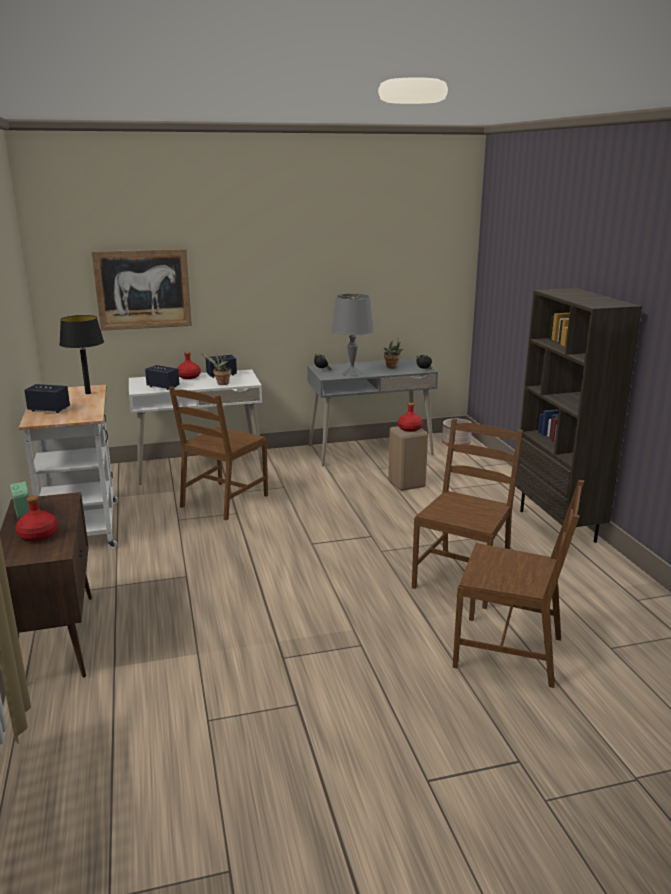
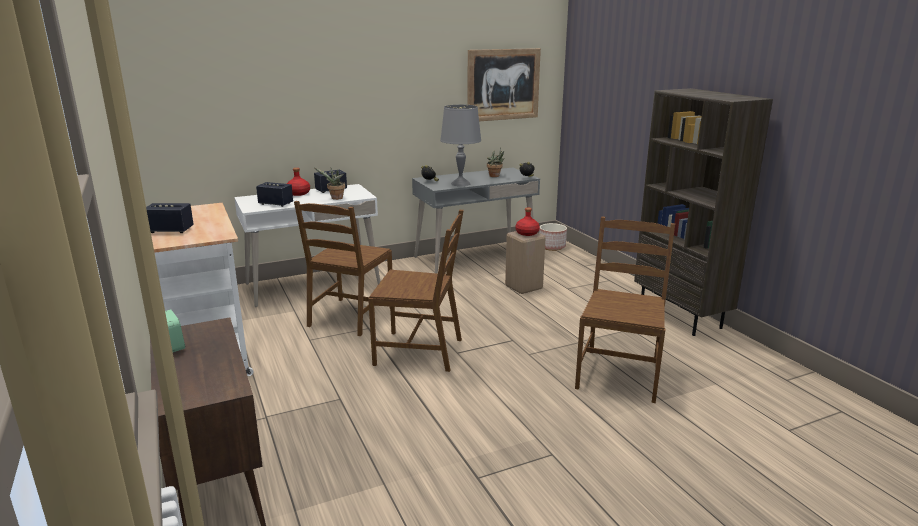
camera: 10 degrees left, 0 degrees up
(38, 536) = (200, 371): red bottle -> none
(88, 393) = (206, 212): black table lamp -> none
(143, 289) = (246, 104): picture -> picture (503, 84)
(509, 651) = (699, 444): brown chair -> brown chair (419, 351)

